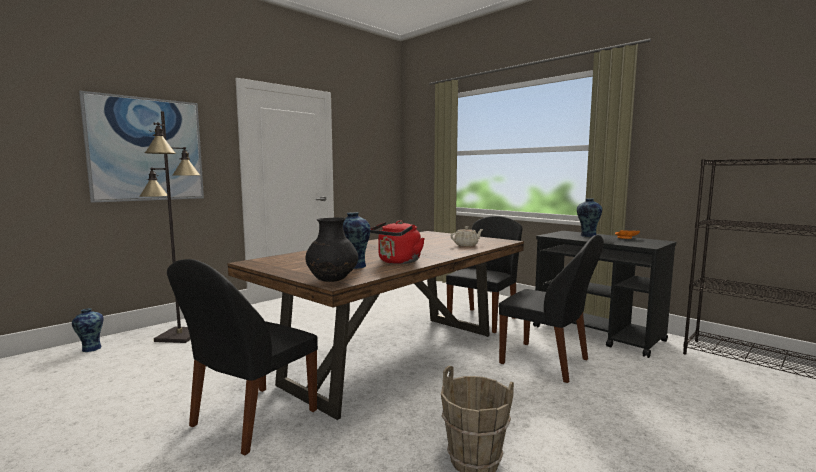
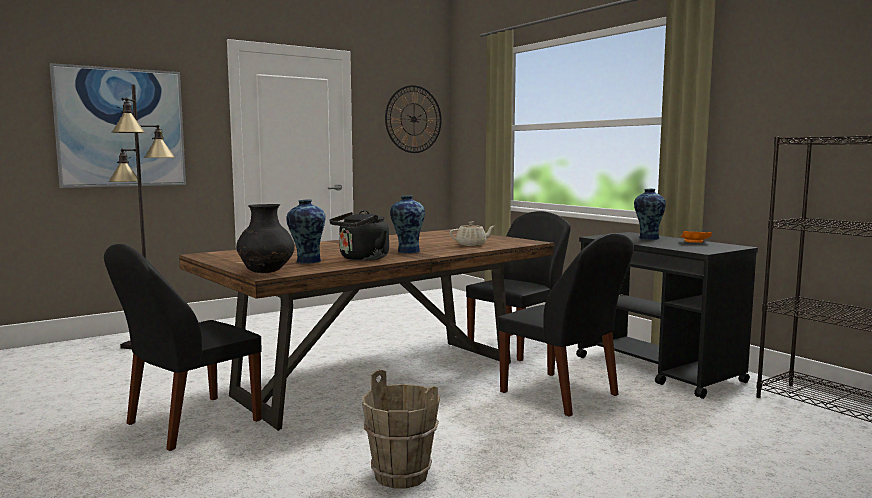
camera: 10 degrees right, 0 degrees up
(91, 348) = (54, 351): vase -> vase (407, 251)
(376, 146) = (413, 119): none -> wall clock
(398, 262) = (361, 259): red kettle -> black kettle

